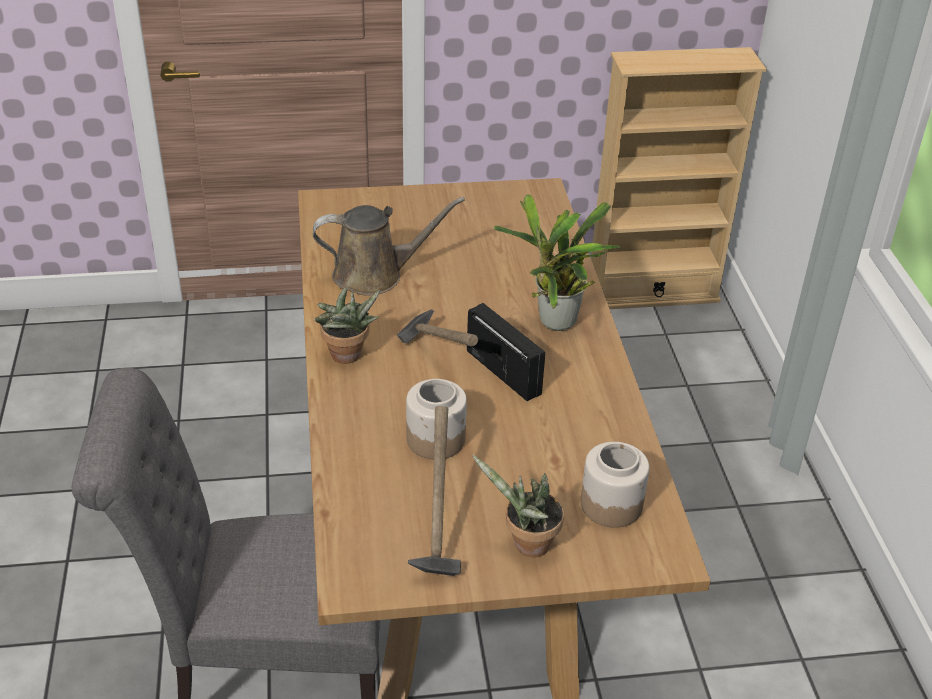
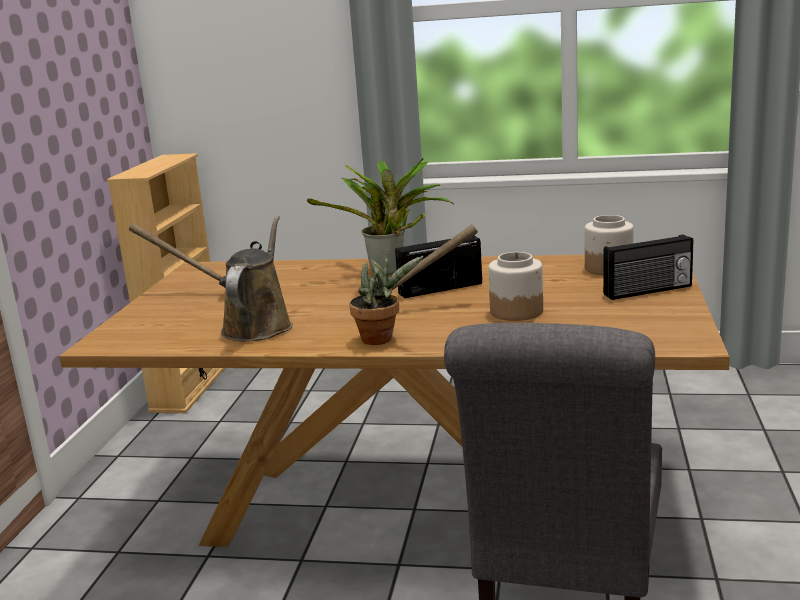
camera: 70 degrees left, 20 degrees down
(436, 531) = (630, 315): hammer -> hammer (191, 293)
(526, 545) = (648, 291): potted plant -> radio

